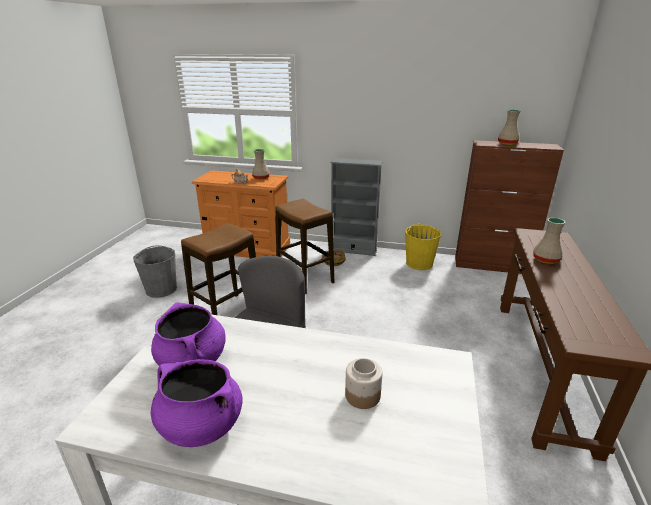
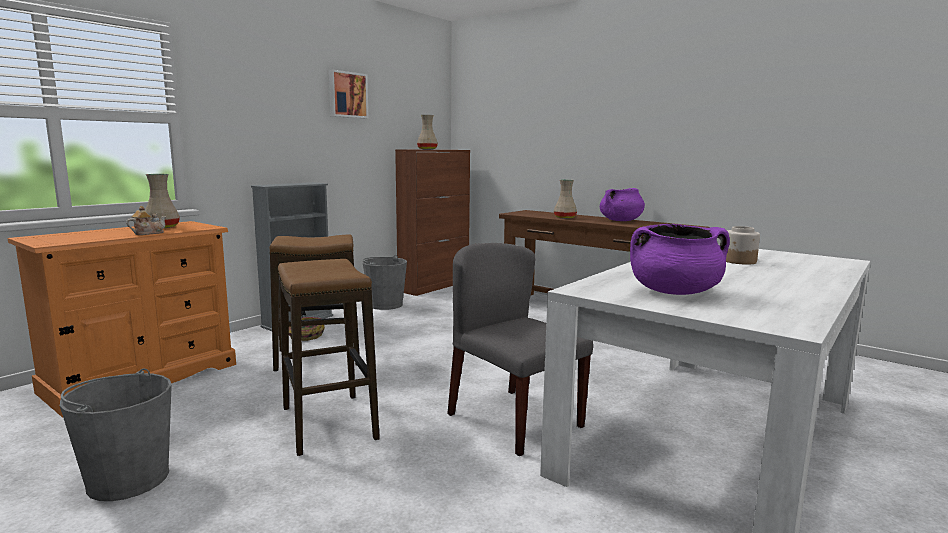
camera: 65 degrees left, 15 degrees down
(201, 425) = (783, 296): purple cooking pot -> purple cooking pot (620, 220)
(419, 263) = (385, 305): yellow bucket -> grey bucket
(429, 92) = (347, 95): none -> picture

